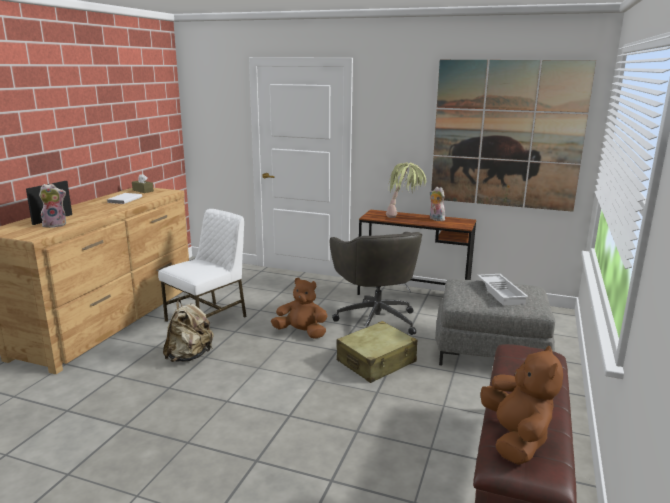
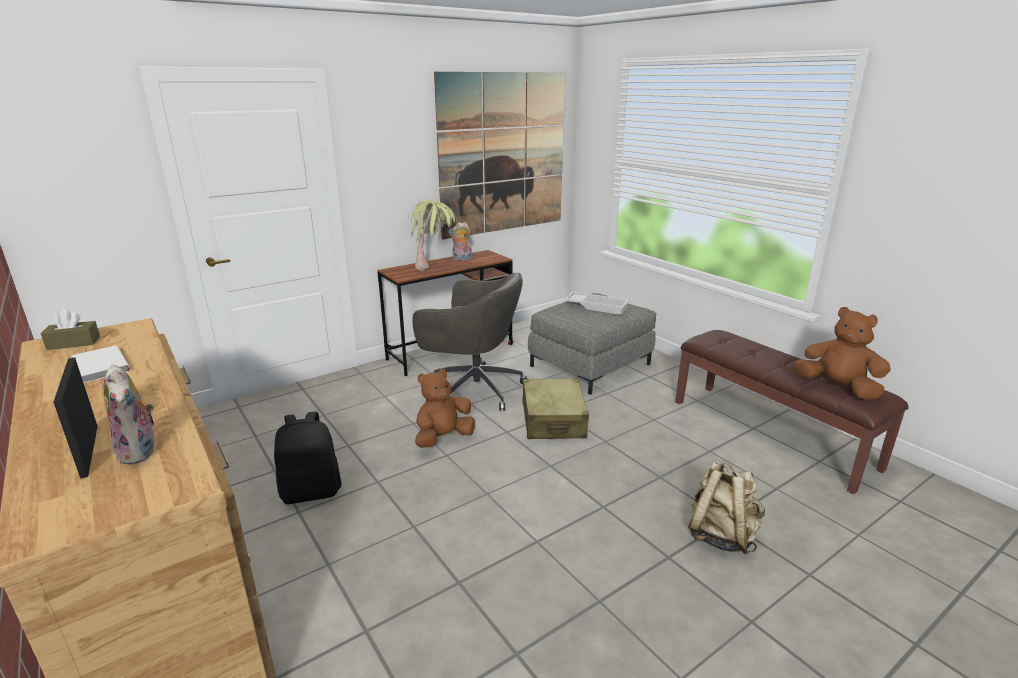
camera: 55 degrees left, 5 degrees up
(55, 225) = (141, 452): plush toy -> plush toy turned 135 degrees clockwise
(189, 356) = (396, 540): beige backpack -> beige backpack (721, 535)
(208, 319) = (311, 491): white chair -> black backpack

